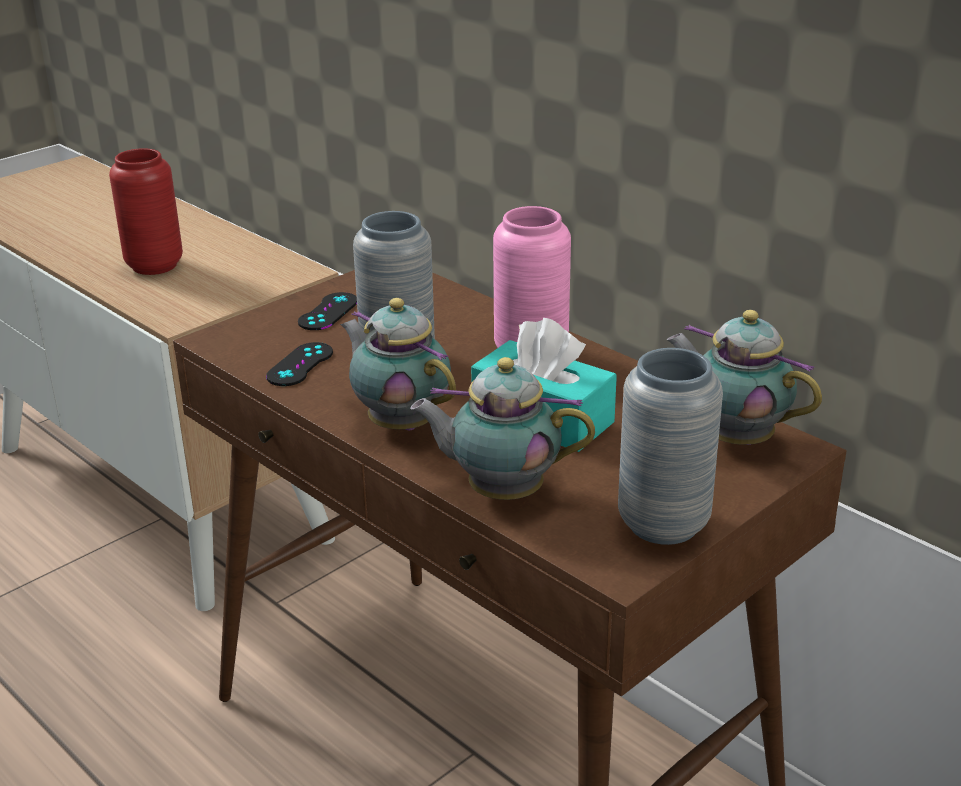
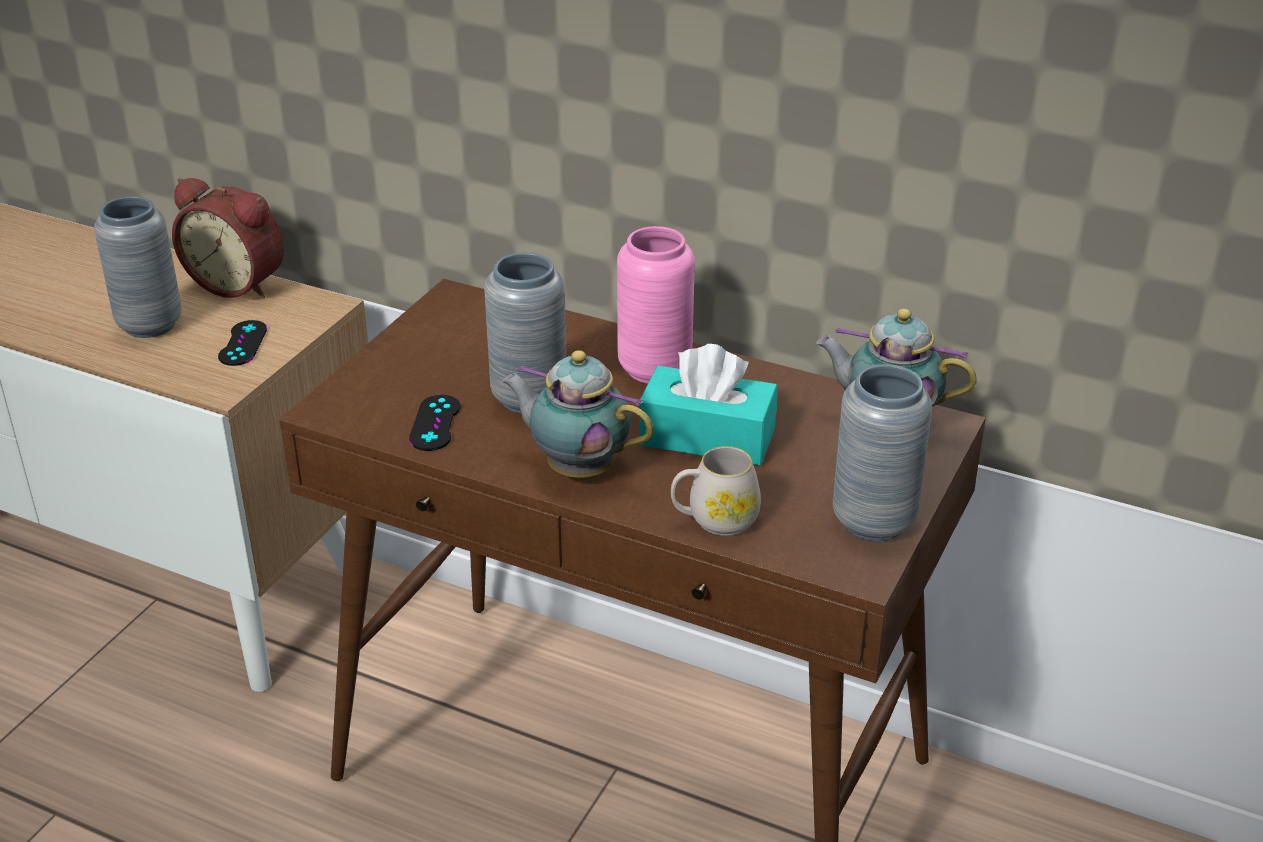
camera: 20 degrees left, 5 degrees up
(154, 266) = (150, 325): red vase -> grey vase
(246, 245) = (239, 283): none -> alarm clock
(328, 312) = (422, 357): black game controller -> black game controller (243, 343)
(500, 492) = (714, 520): teapot -> white mug

